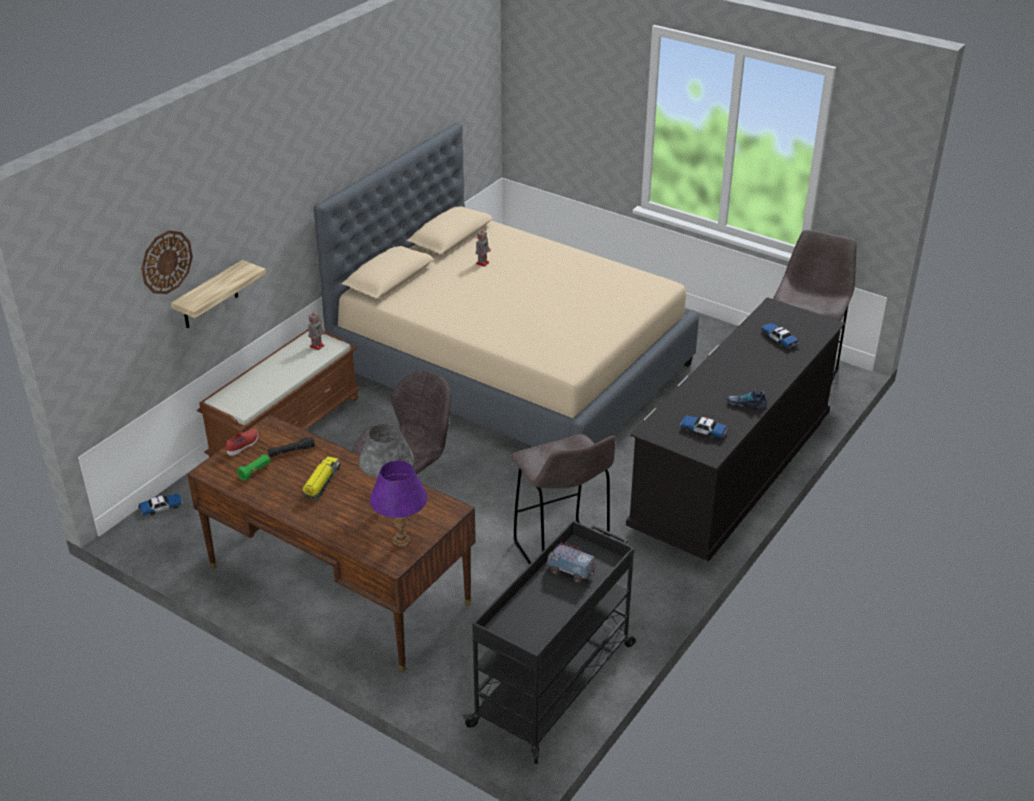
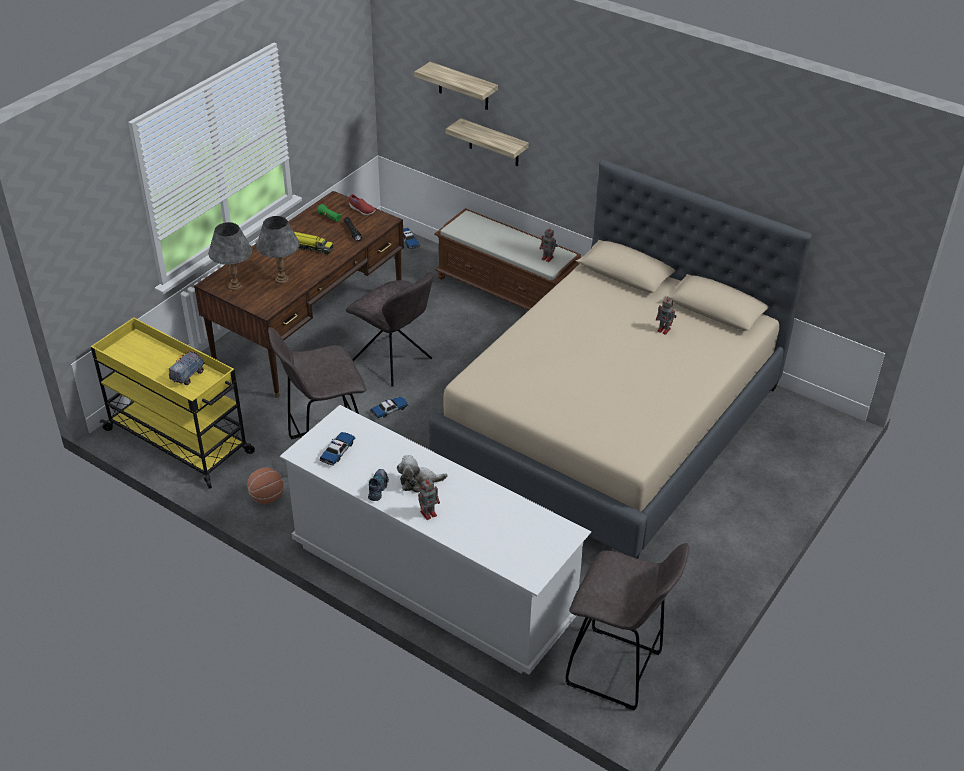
camera: 90 degrees right, 5 degrees up
(166, 262) = (463, 86): wall clock -> shelf
(401, 541) = (235, 286): purple table lamp -> grey table lamp
(554, 683) = (180, 442): black cart -> yellow cart
(640, 595) = (266, 498): none -> basketball
(731, 473) = (433, 580): black dresser -> white dresser
(732, 381) = (419, 482): none -> plush toy
(771, 374) = (429, 513): none -> toy robot
(778, 339) = (499, 528): toy car -> toy car (389, 410)

